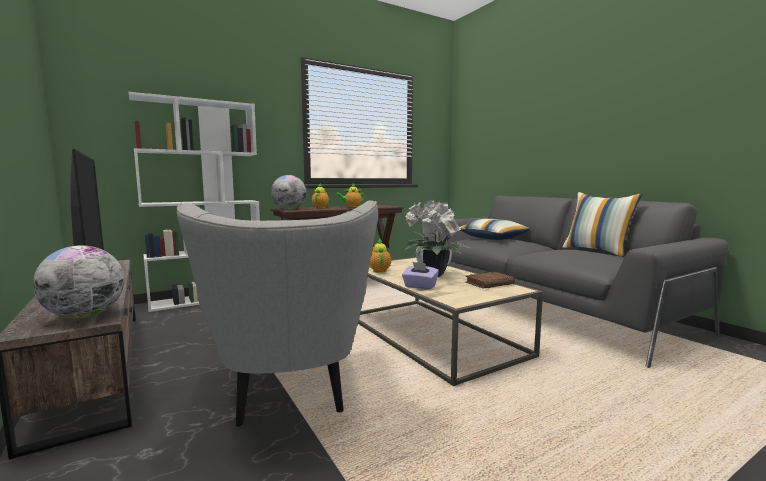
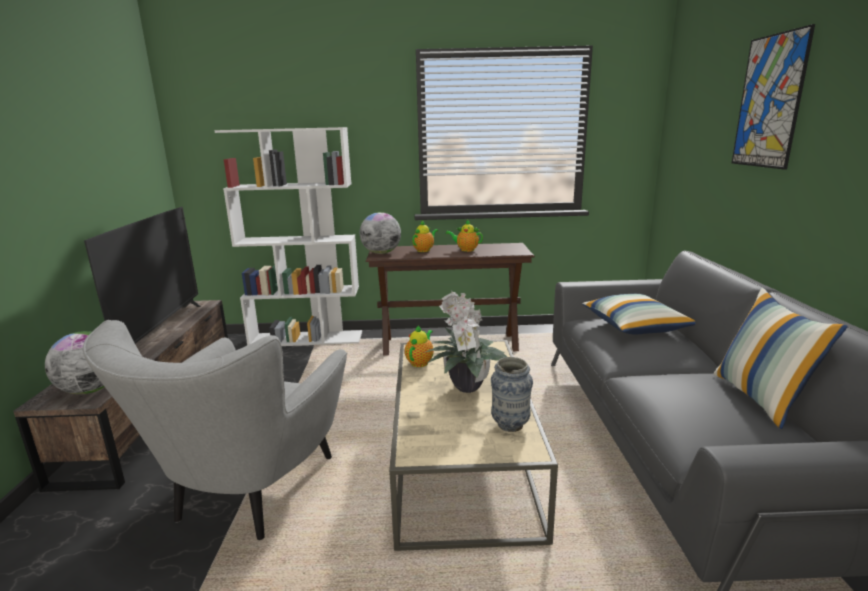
camera: 30 degrees right, 10 degrees up
(420, 286) = (416, 409): purple tissue box -> none
(489, 283) = (510, 425): brown book -> vase
(537, 104) = (769, 102): none -> picture

